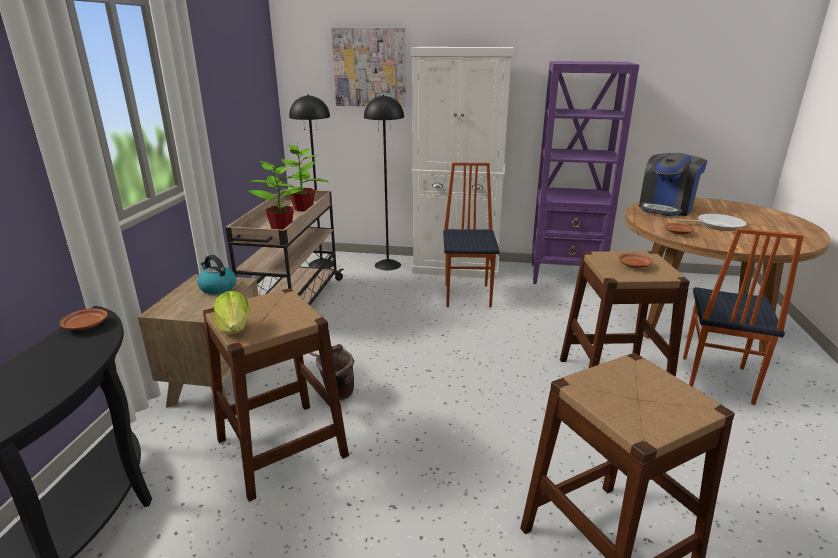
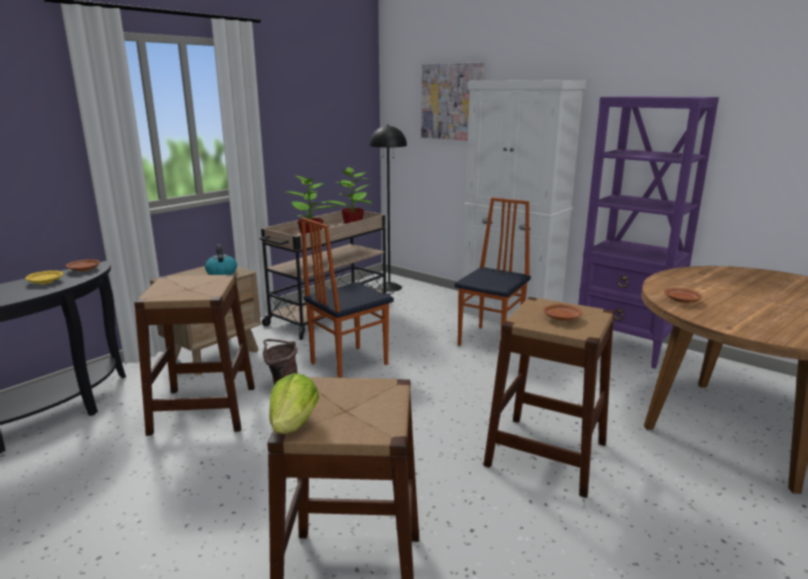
camera: 30 degrees right, 5 degrees down
(57, 356) = (45, 282): none -> yellow plate
(235, 328) = (157, 290): lettuce -> lettuce (294, 424)
(387, 265) = (446, 299): black floor lamp -> none
(666, 208) = (720, 277): coffee machine -> none
(714, 379) = (679, 493): chair -> chair (348, 363)
(716, 225) = (755, 303): frying pan -> none

